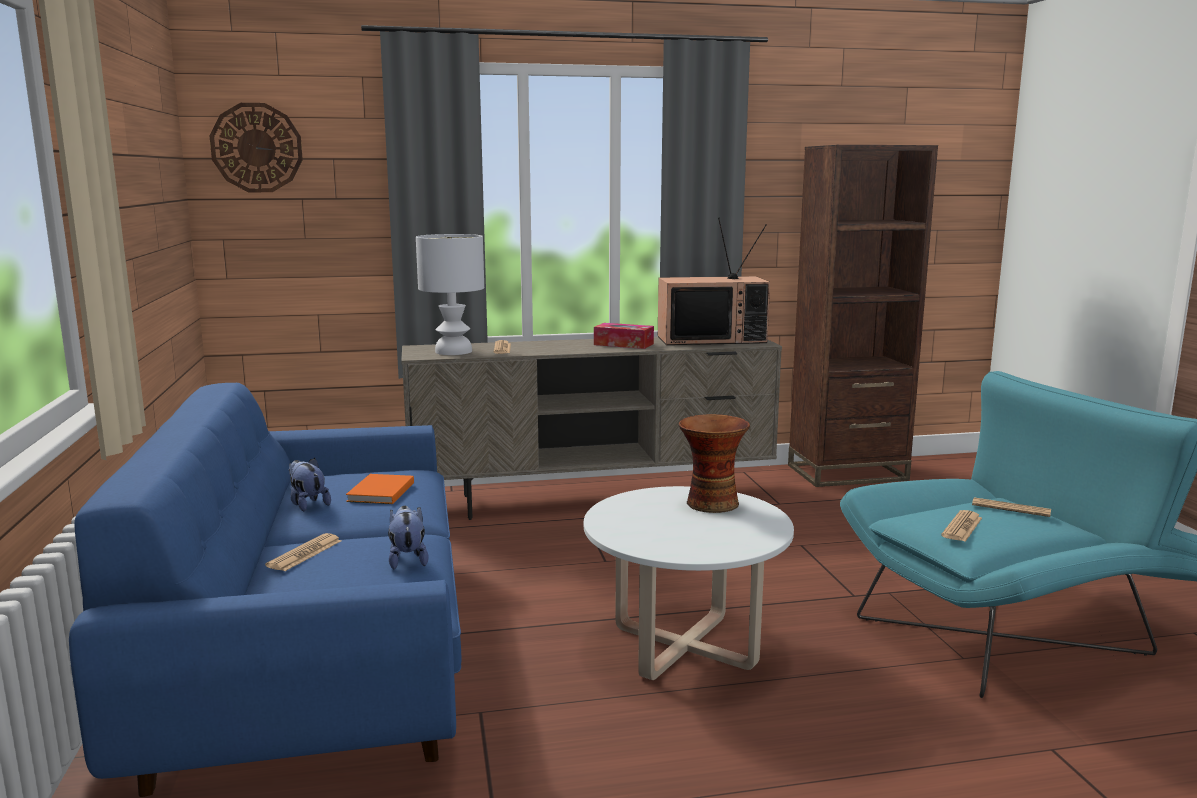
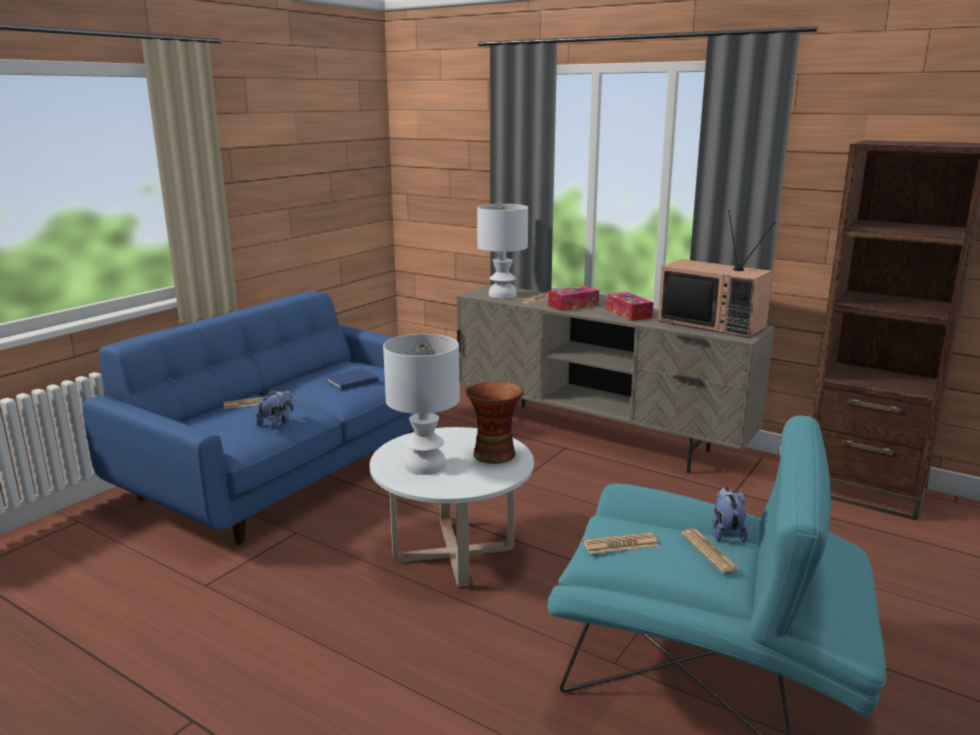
camera: 45 degrees right, 5 degrees up
(256, 148) = (425, 132): wall clock -> none
(307, 504) = (311, 377): plush toy -> plush toy (726, 533)
(379, 492) = (351, 381): orange book -> blue book
(554, 347) = (573, 305): none -> tissue box
(680, 534) = (424, 465): none -> white table lamp

